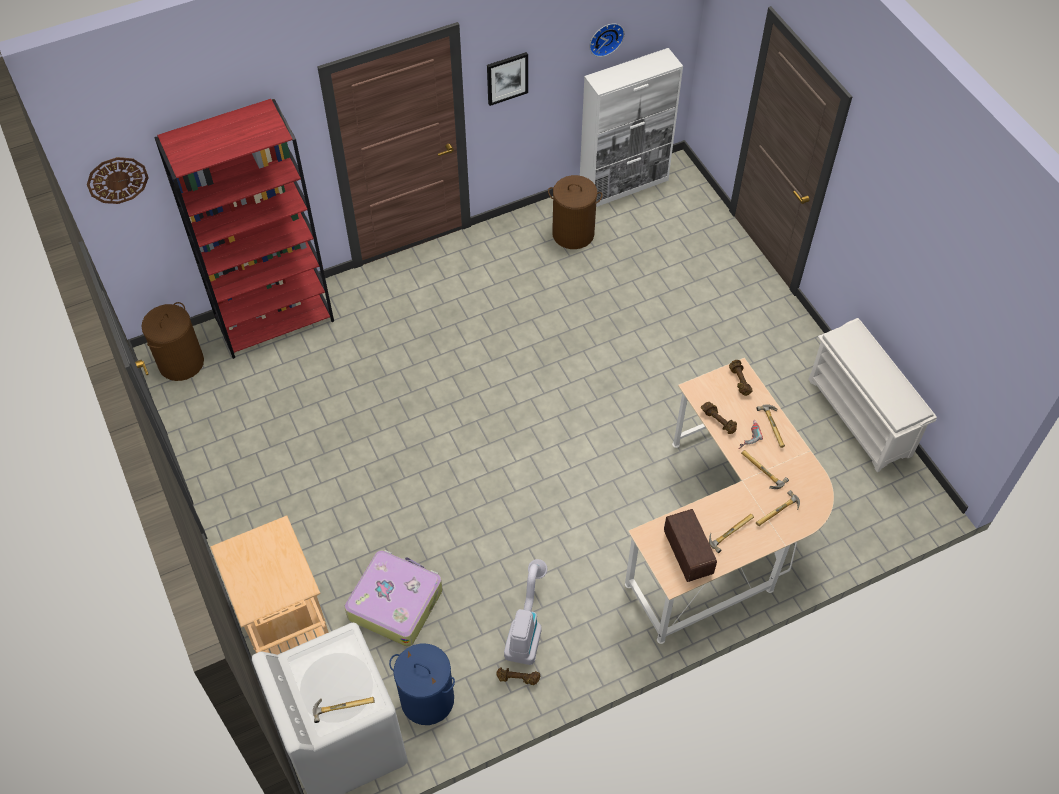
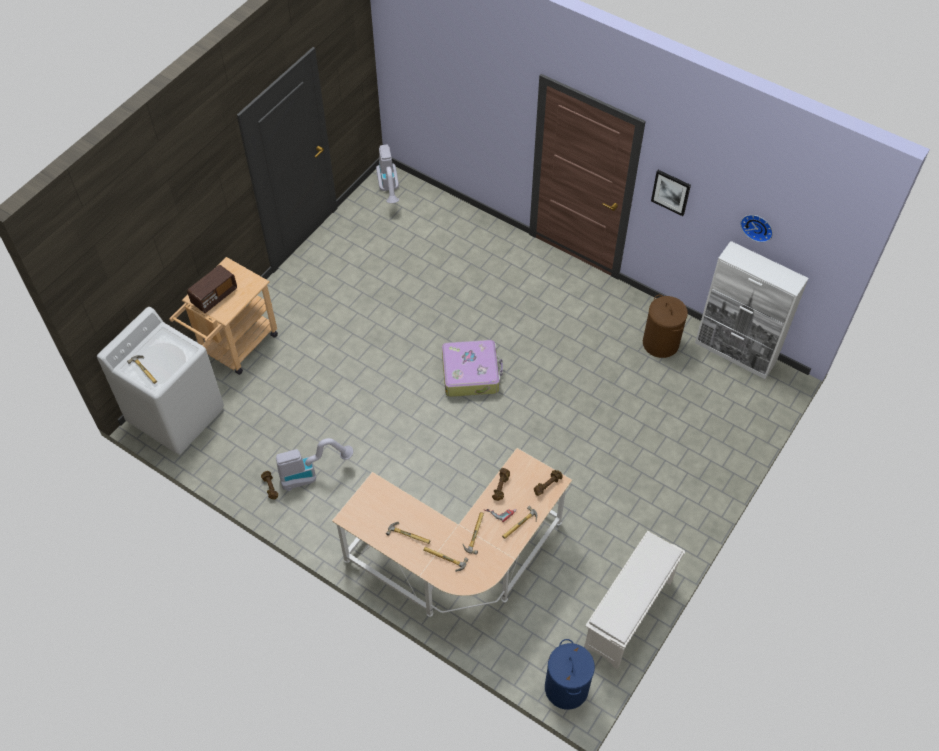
camera: 60 degrees right, 0 degrees up
(117, 180) = (402, 46): wall clock -> none
(181, 362) = (389, 189): brown laundry basket -> vacuum cleaner
(275, 319) = (456, 216): red bookcase -> none
(395, 602) = (286, 392): suitcase -> suitcase (471, 373)
(427, 699) = (228, 444): blue laundry basket -> blue laundry basket (566, 687)
(687, 553) = (375, 516): radio -> radio (214, 296)

